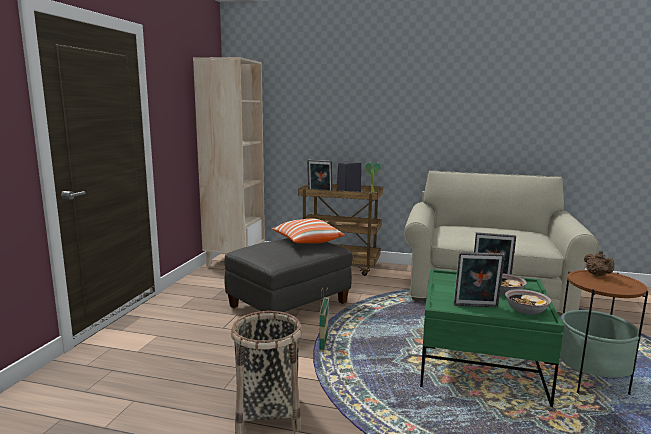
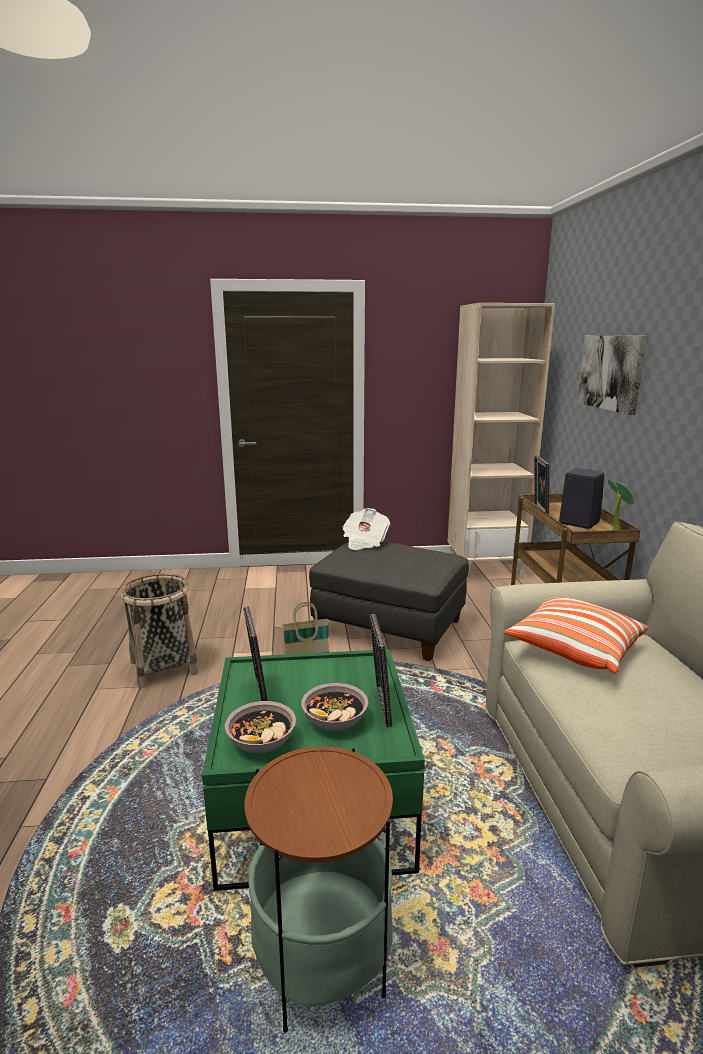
camera: 70 degrees right, 5 degrees up
(252, 248) = (364, 542): none -> newspaper
(307, 242) = (420, 560): pillow -> pillow (574, 649)
(324, 106) = (611, 372): none -> picture
(597, 275) = (351, 786): brown teapot -> none

